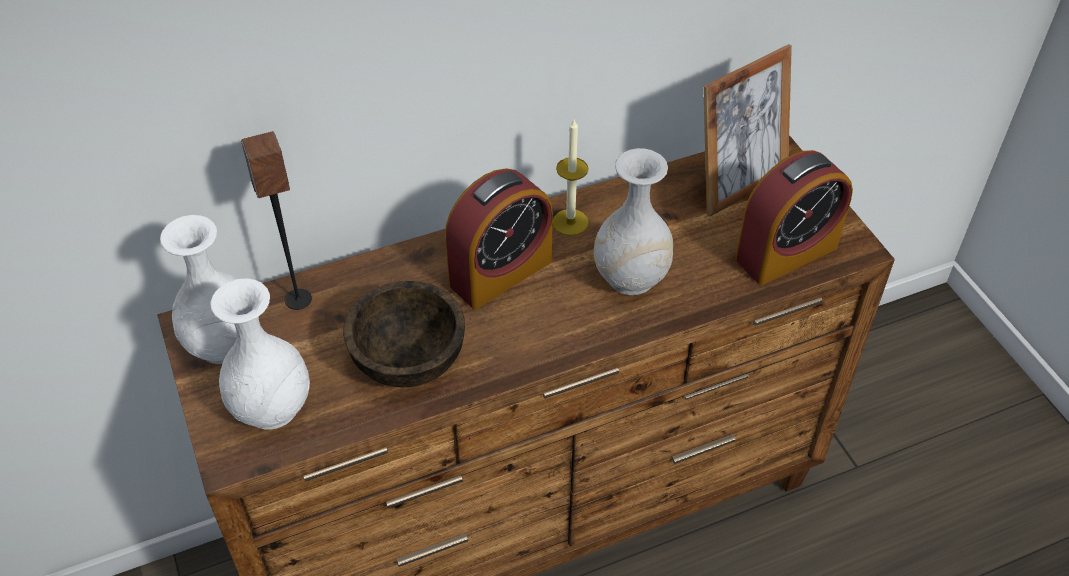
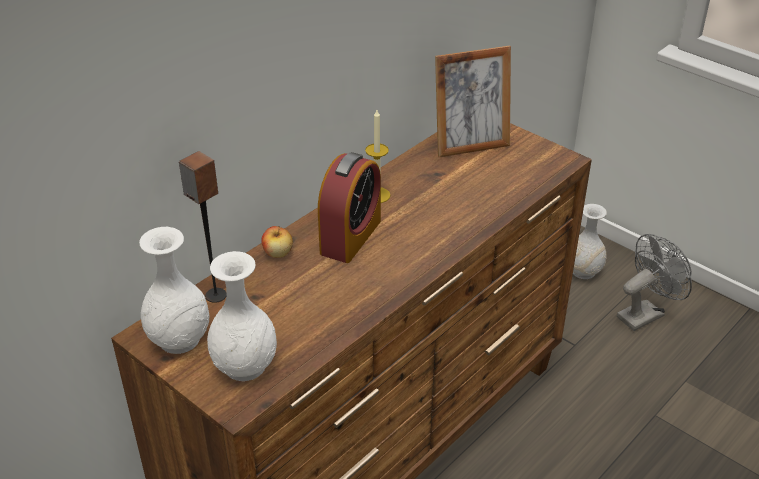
camera: 25 degrees left, 10 degrees down
(402, 266) = (278, 253): none -> apple
(408, 360) = (323, 306): brown bowl -> none
(631, 278) = (439, 215): white vase -> white vase (583, 271)
(738, 186) = (470, 146): picture frame -> picture frame turned 45 degrees clockwise
(786, 253) = (526, 173): alarm clock -> none
(980, 458) = (645, 313): none -> grey fan

